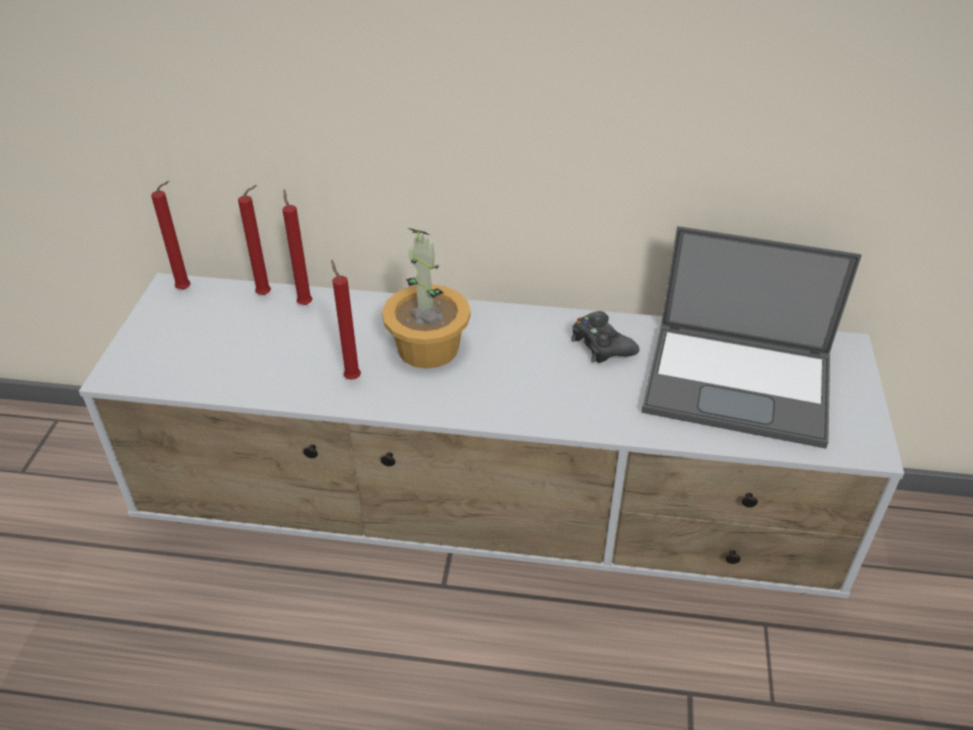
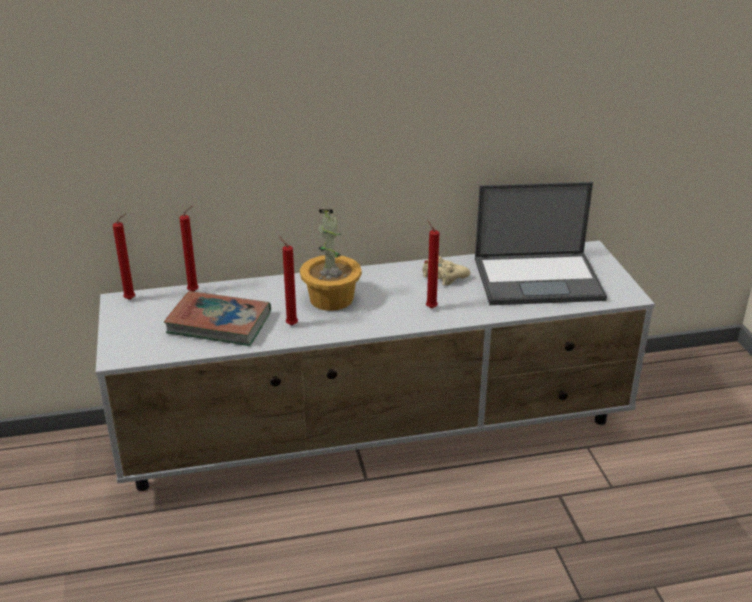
camera: 20 degrees left, 10 degrees down
(265, 353) = (219, 323): none -> book
(304, 303) = (227, 291): red candle -> red candle (430, 307)
(601, 345) = (443, 276): black game controller -> beige game controller

